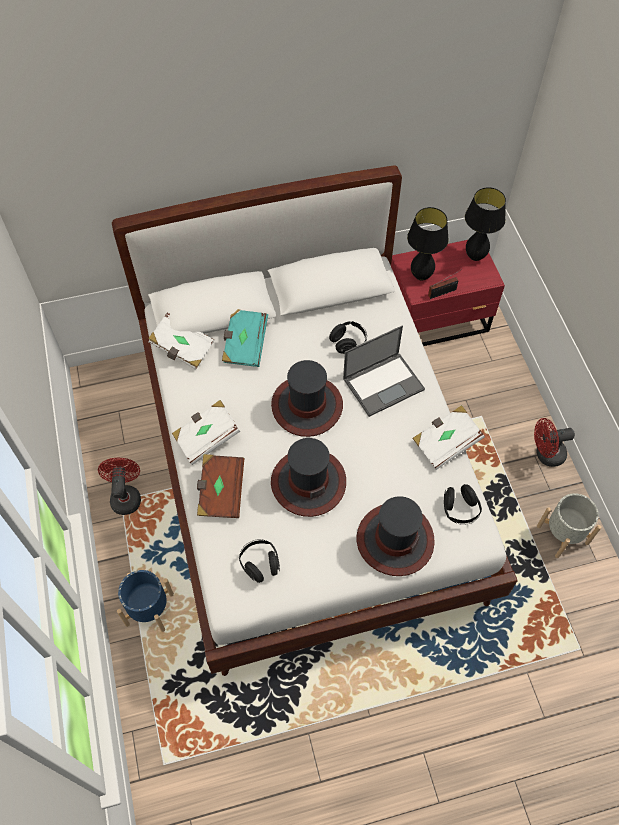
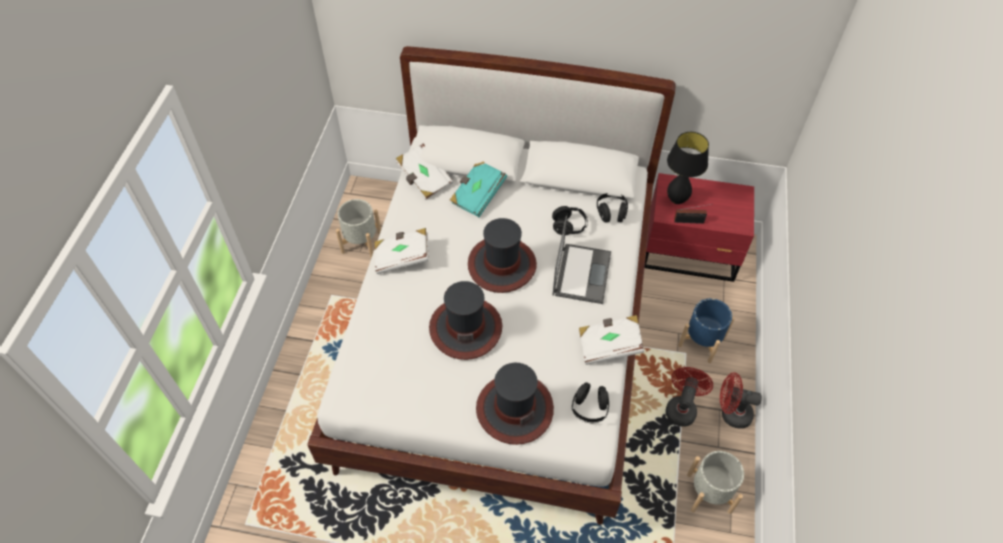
camera: 25 degrees right, 5 degrees down
(120, 433) = (361, 242): none -> grey planter
(125, 496) = (337, 293): red fan -> red fan (681, 407)
(149, 609) = (305, 392): blue planter -> blue planter (701, 341)
(220, 492) = (387, 305): brown book -> none
(260, 564) = (385, 377): black headphones -> black headphones (611, 213)
(384, 383) = (581, 273): laptop -> laptop turned 75 degrees counterclockwise
(475, 257) = (738, 201): black table lamp -> none

